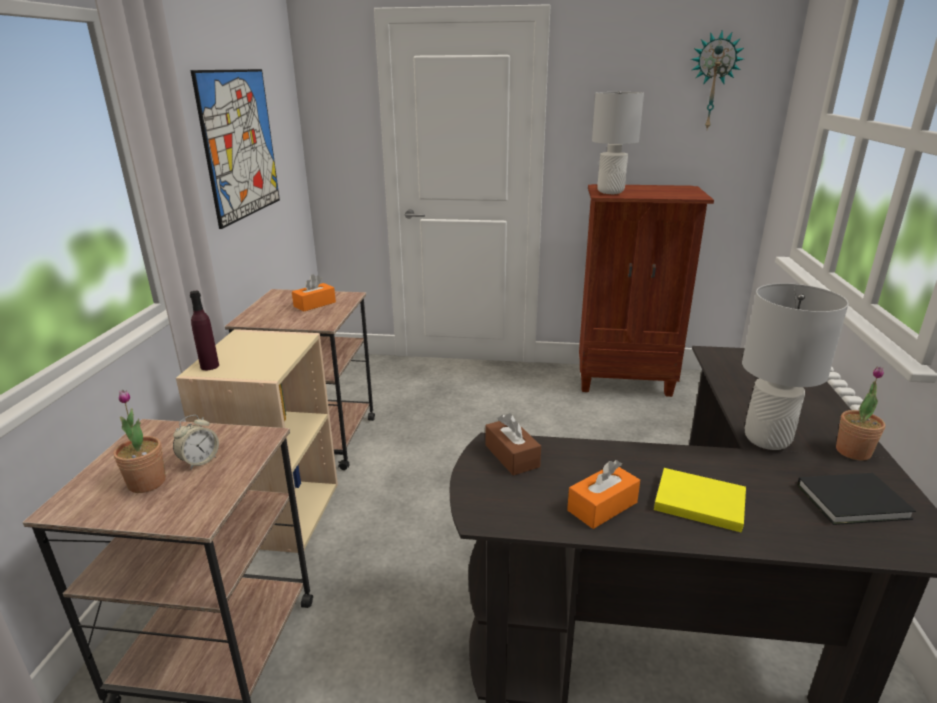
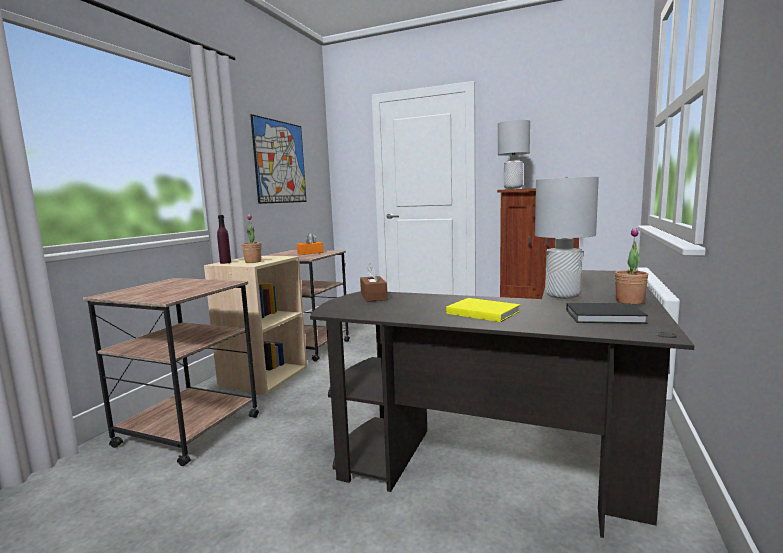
camera: 15 degrees right, 15 degrees down
(147, 482) = (154, 291): potted plant -> potted plant (253, 262)
(199, 461) = (188, 287): alarm clock -> none
(602, 506) = (412, 311): orange tissue box -> none
(713, 81) = (587, 116): wall clock -> none

